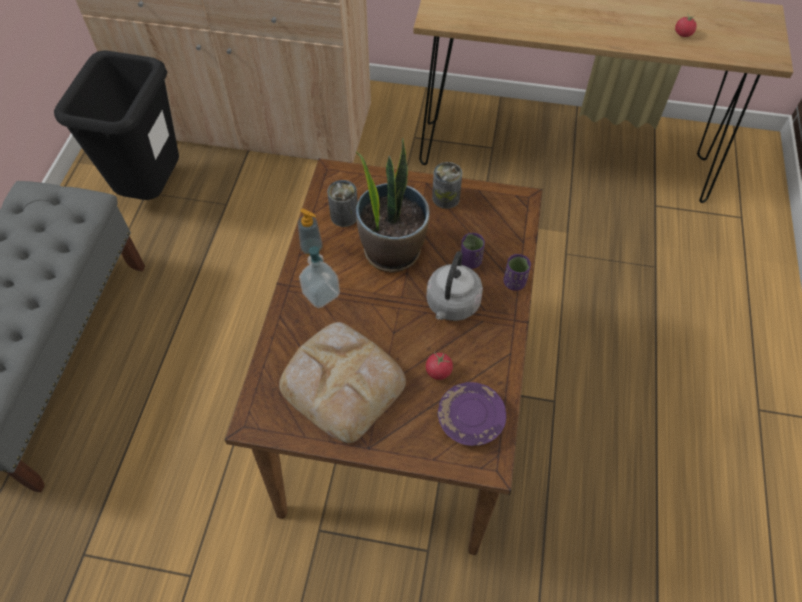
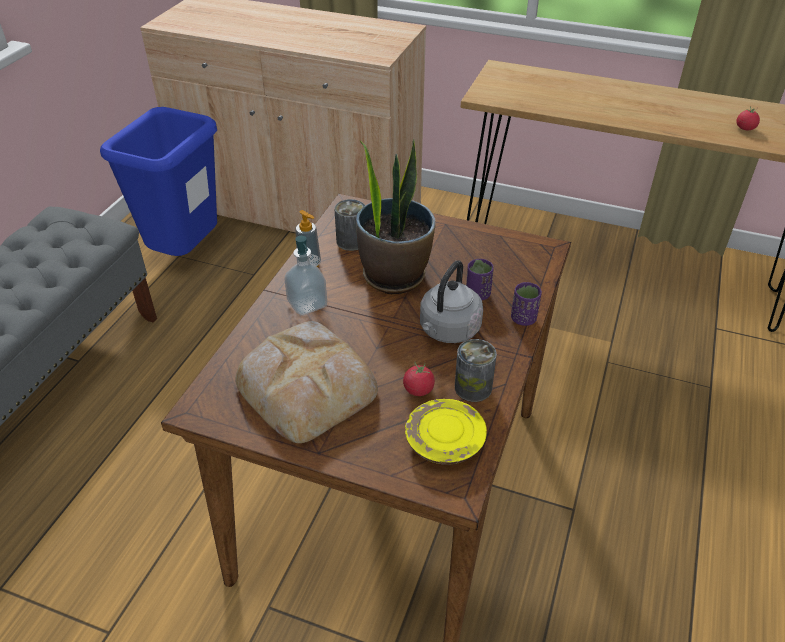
camera: 10 degrees right, 15 degrees down
(154, 190) = (187, 254): black trash can -> blue trash can
(446, 198) = (463, 238): can -> can (473, 387)
(470, 419) = (444, 441): purple plate -> yellow plate

